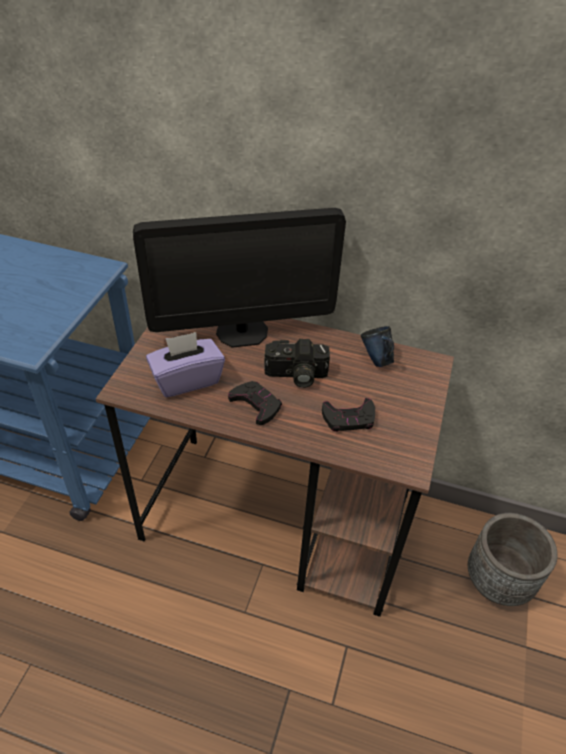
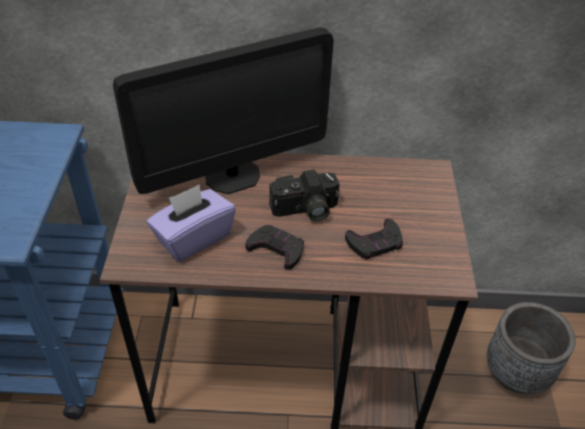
camera: 15 degrees left, 0 degrees up
(376, 360) = (379, 178): blue mug -> none

